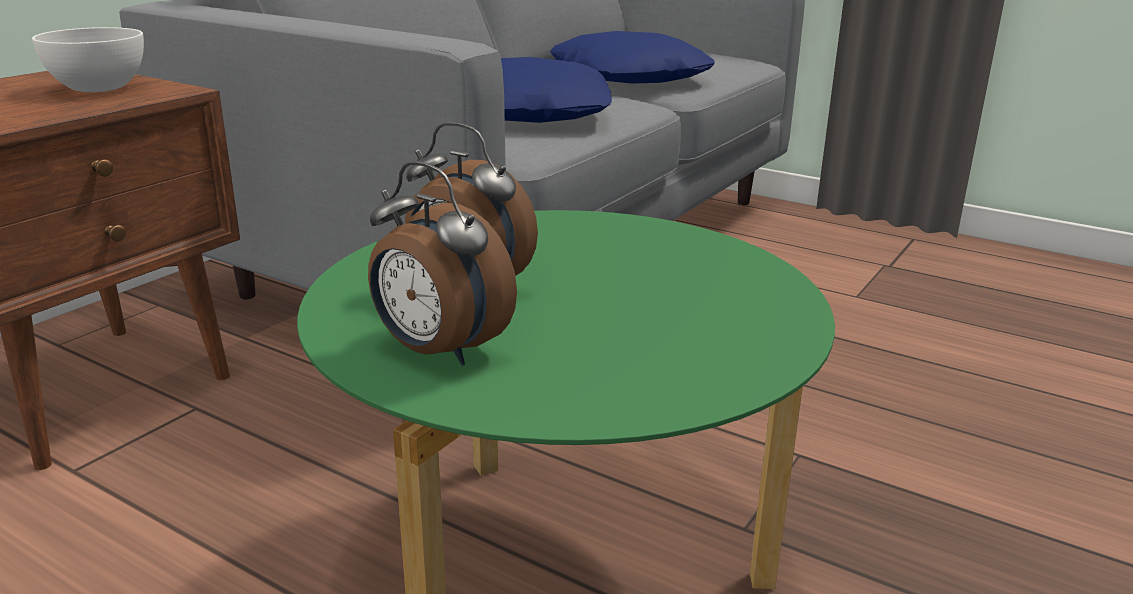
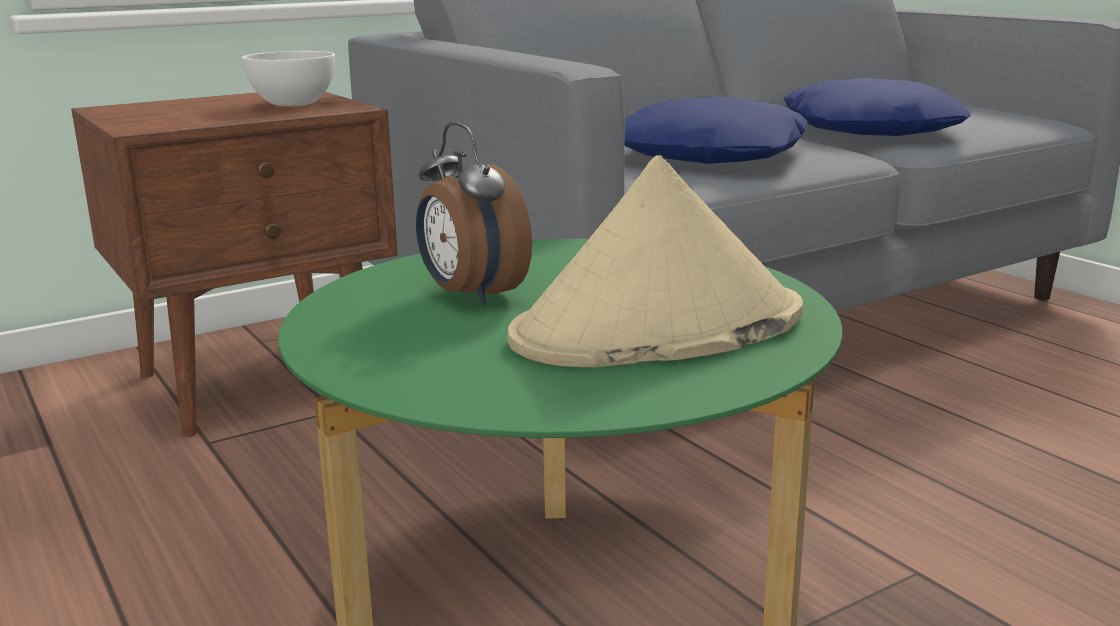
camera: 25 degrees right, 5 degrees down
(438, 351) = (386, 337): alarm clock -> none
(671, 301) = (657, 329): none -> beige hat

